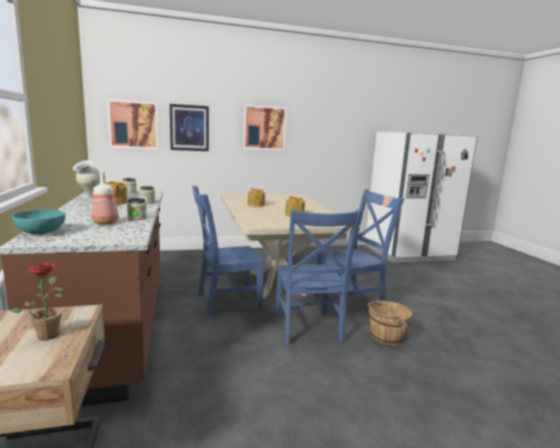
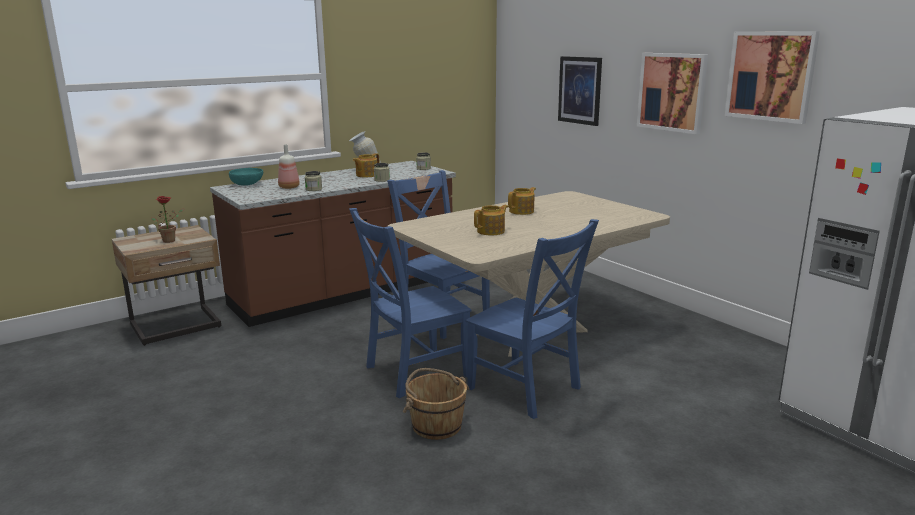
camera: 70 degrees right, 5 degrees up
(133, 124) = (529, 85): picture -> picture (770, 76)

